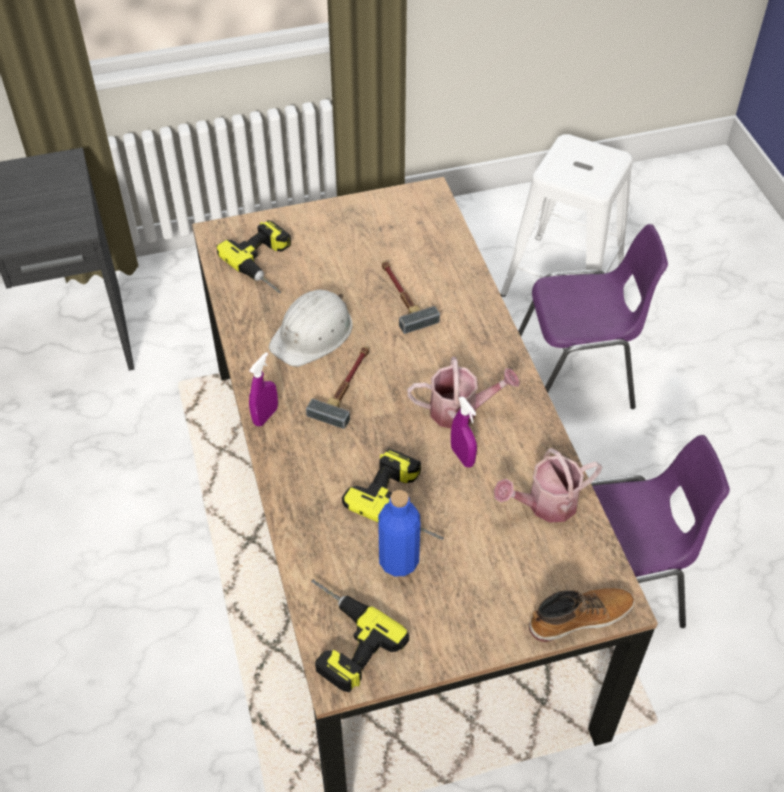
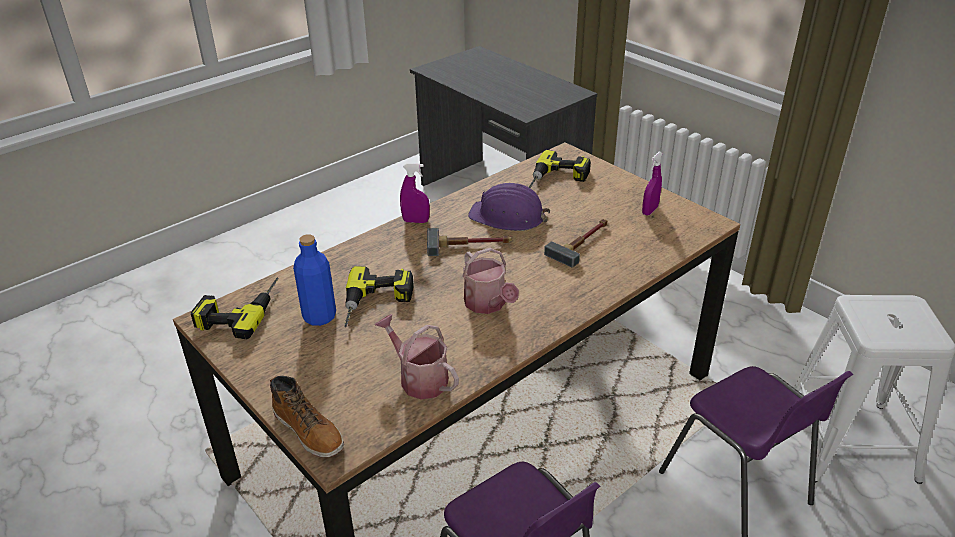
camera: 65 degrees right, 15 degrees down
(313, 333) = (508, 216): white hard hat -> purple hard hat
(462, 456) = (440, 319): purple spray bottle -> purple spray bottle (650, 211)

